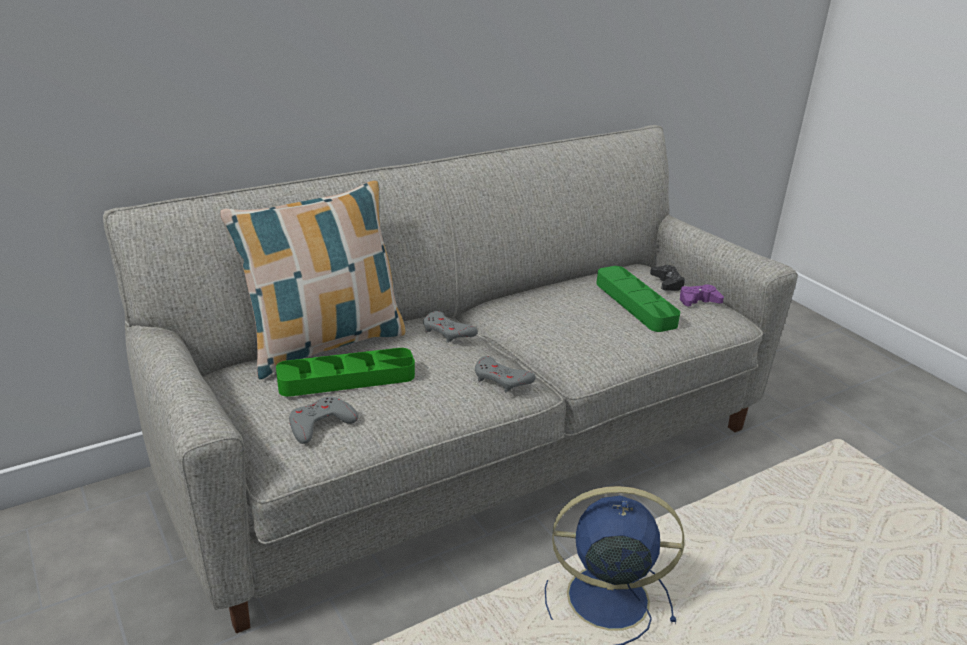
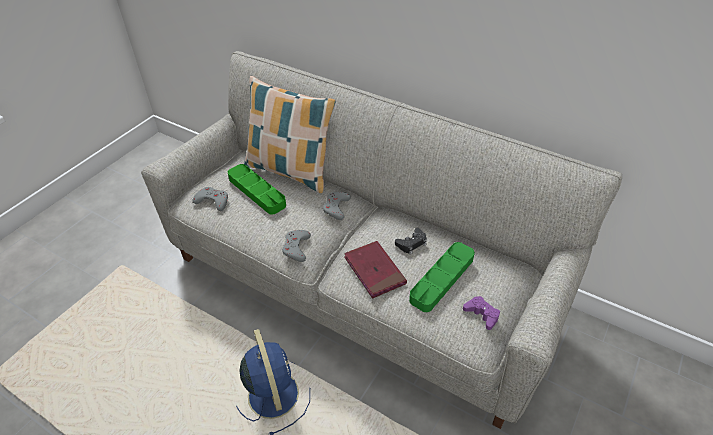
camera: 65 degrees right, 15 degrees up
(591, 337) = (374, 271): none -> red book
(667, 283) = (497, 289): black game controller -> black game controller (411, 243)

